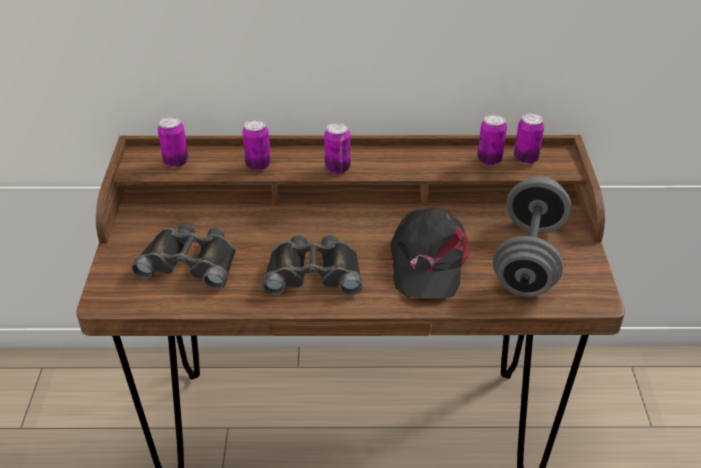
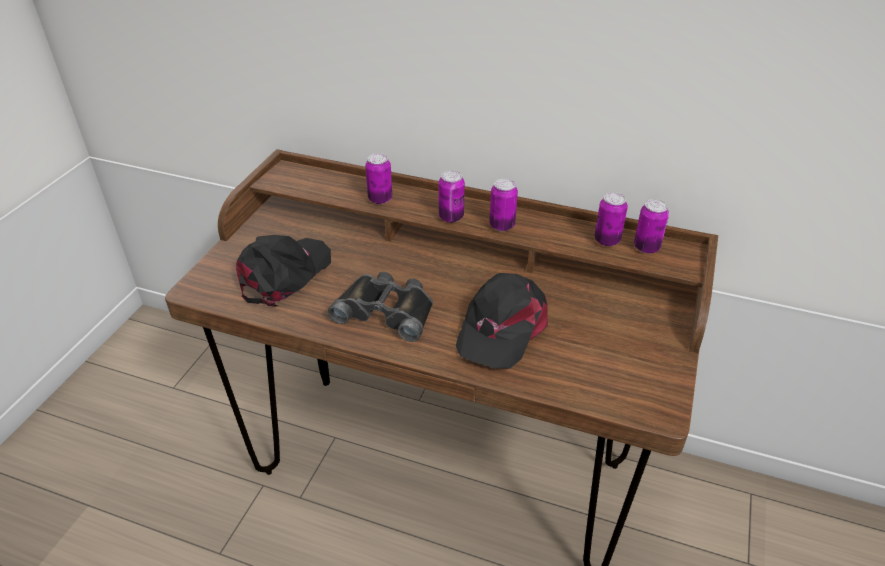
camera: 20 degrees right, 0 degrees up
(176, 162) = (311, 181): can -> can (502, 225)
(190, 262) = (284, 274): black binoculars -> black cap
(528, 258) = (608, 350): grey dumbbell -> none

